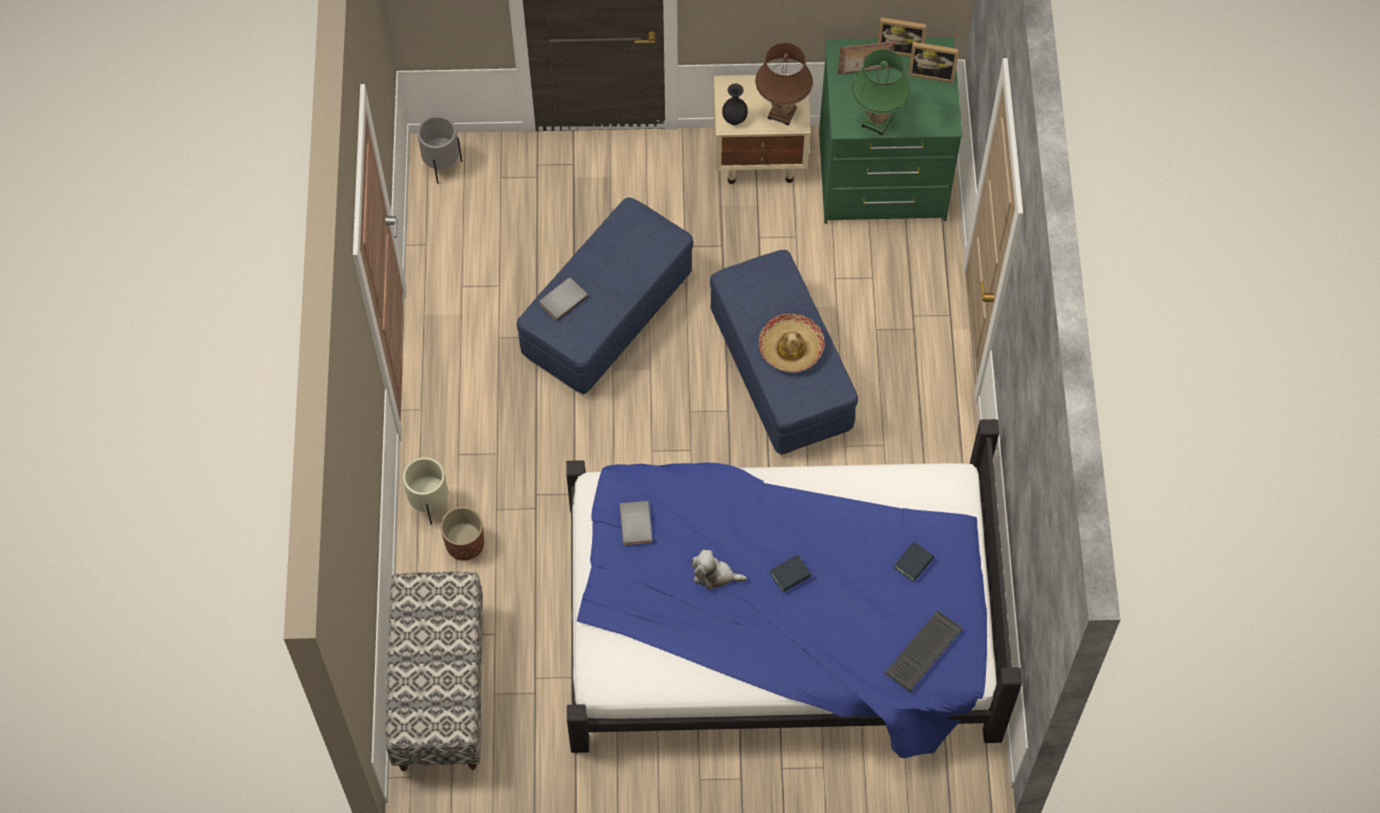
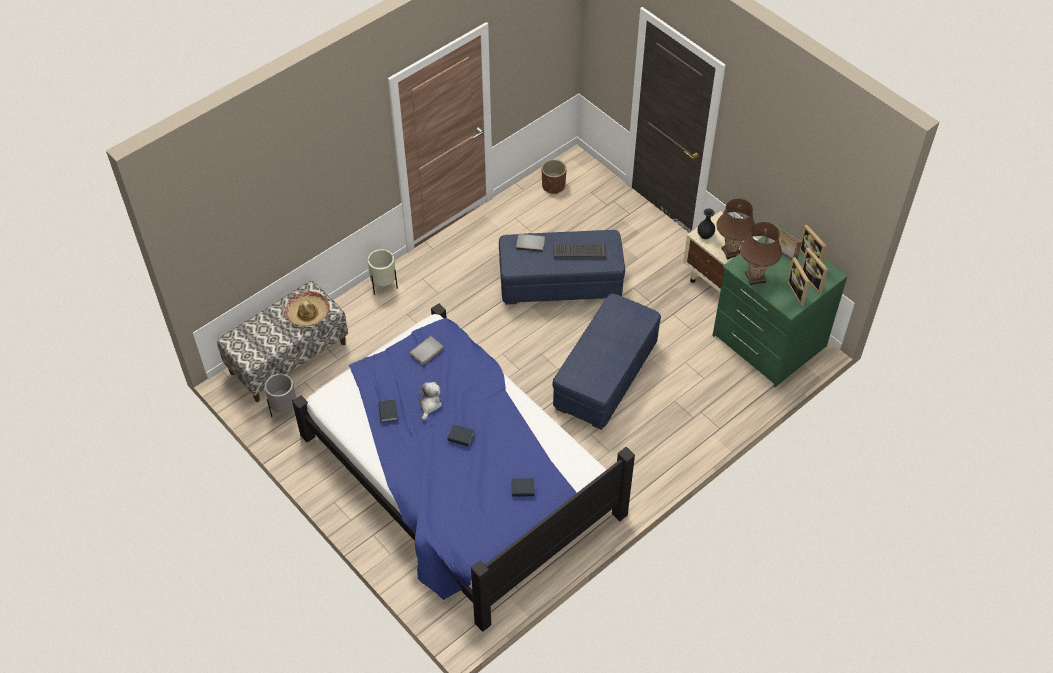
camera: 50 degrees right, 10 degrees down
(442, 166) = (572, 167): grey planter -> grey planter (285, 411)
(464, 543) = (376, 314): brown planter -> brown planter (553, 186)
(687, 626) = (388, 412): none -> book
(715, 575) = (429, 404): plush toy -> plush toy turned 45 degrees clockwise
(791, 347) = (603, 353): hat -> hat (308, 313)
(876, 122) = (755, 277): green table lamp -> brown table lamp
(923, 650) = (473, 529): keyboard -> keyboard (580, 250)
(933, 99) = (798, 292): none -> picture frame

